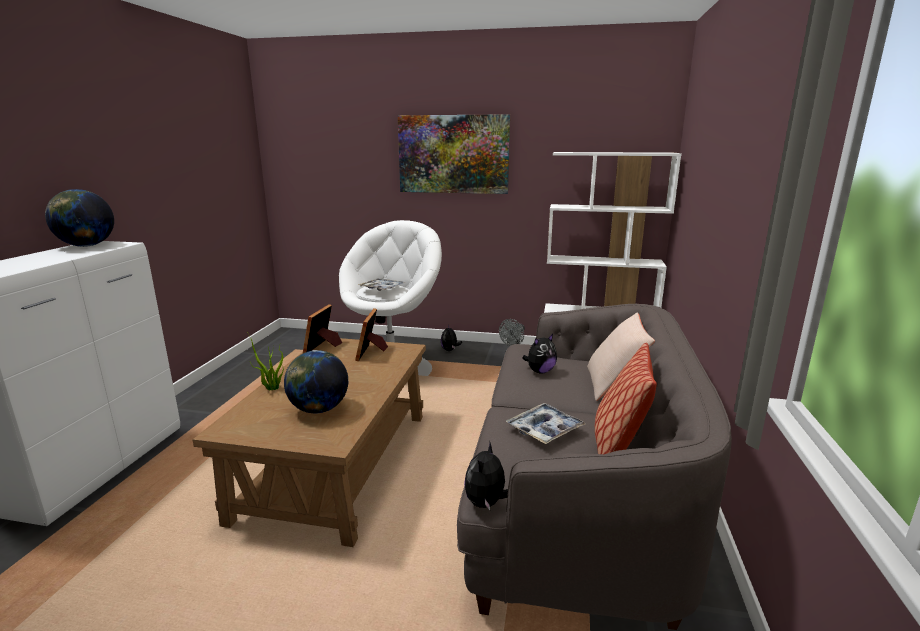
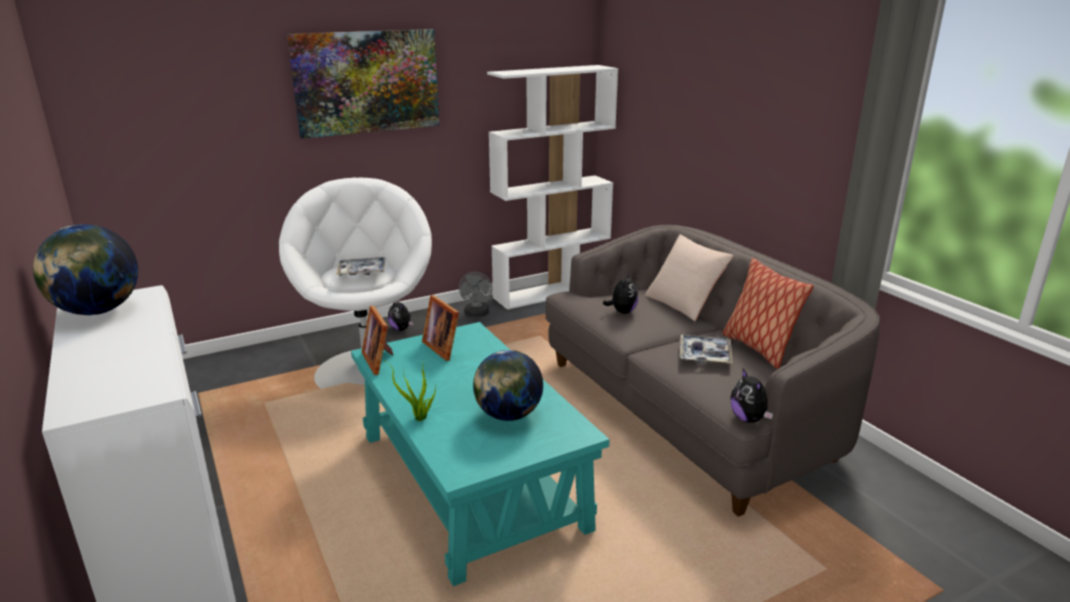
camera: 40 degrees left, 5 degrees up
(338, 464) = (471, 481): brown coffee table -> turquoise coffee table

